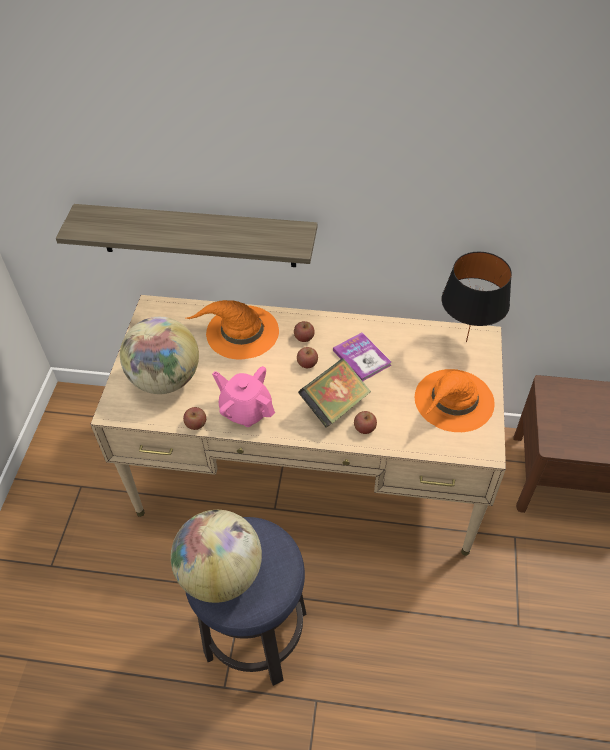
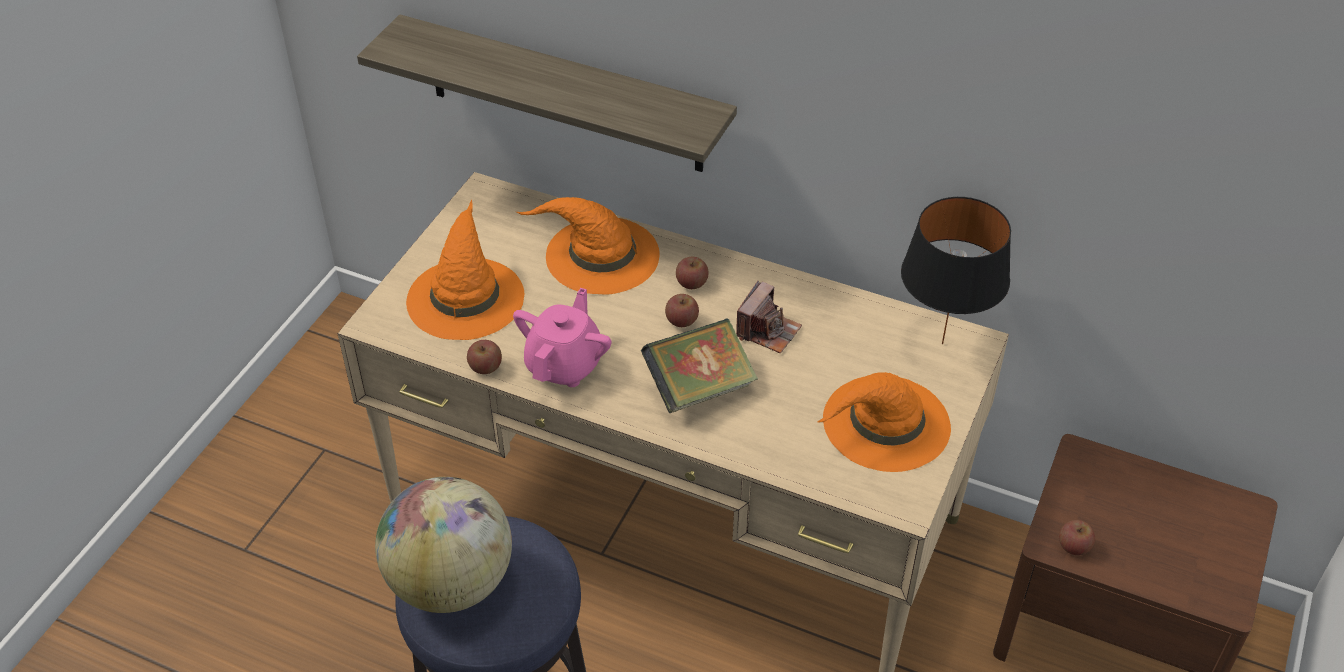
camera: 15 degrees right, 5 degrees down
(165, 379) = (465, 296): globe -> orange hat
(246, 410) = (565, 365): pink teapot -> pink teapot turned 60 degrees clockwise
(361, 358) = (767, 331): book -> camera
(364, 428) = (731, 430): apple -> apple (1074, 546)

